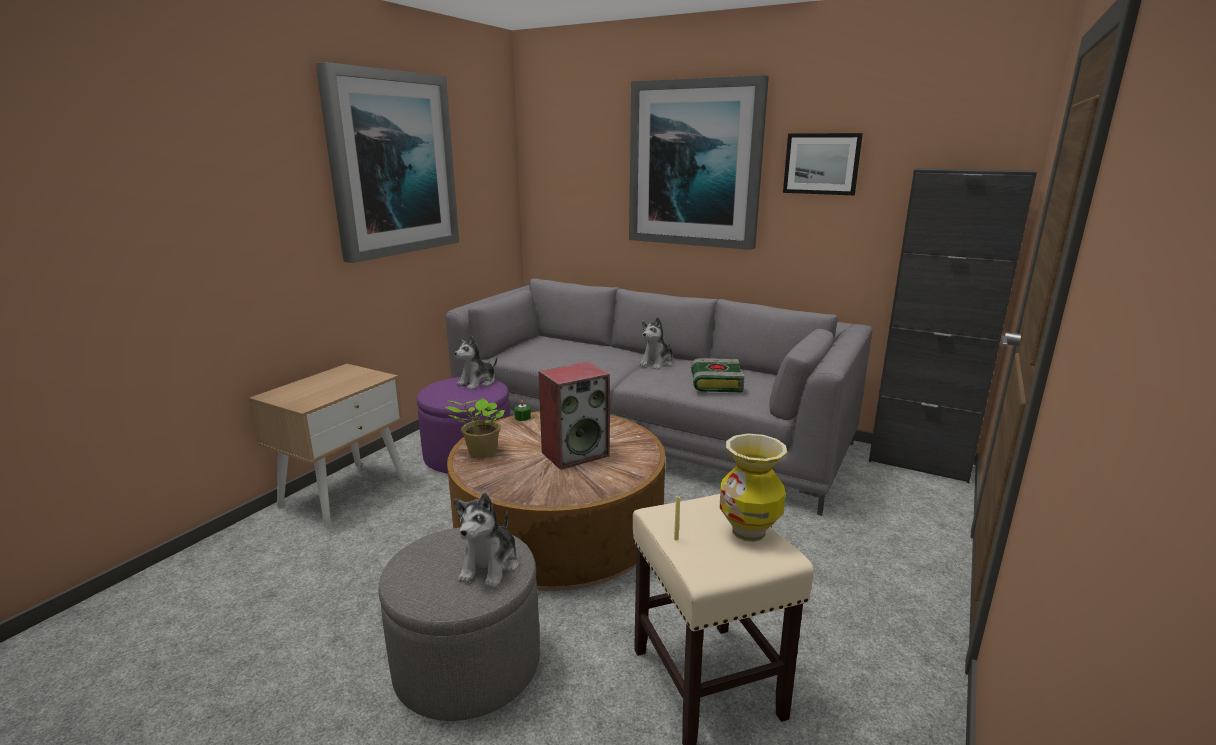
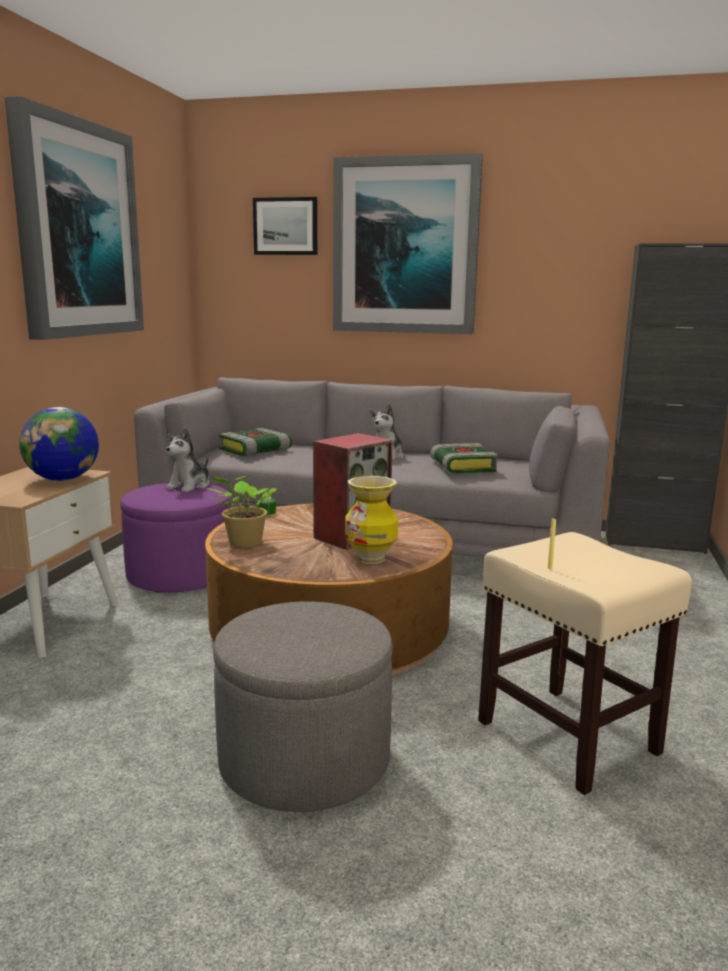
camera: 15 degrees left, 5 degrees down
(355, 383) = (63, 479): none -> globe
(490, 566) = (341, 628): plush toy -> none
(546, 349) = (255, 451): none -> book
(749, 532) = (613, 557): vase -> vase (371, 559)
(821, 164) = (540, 244): picture -> picture (285, 226)

